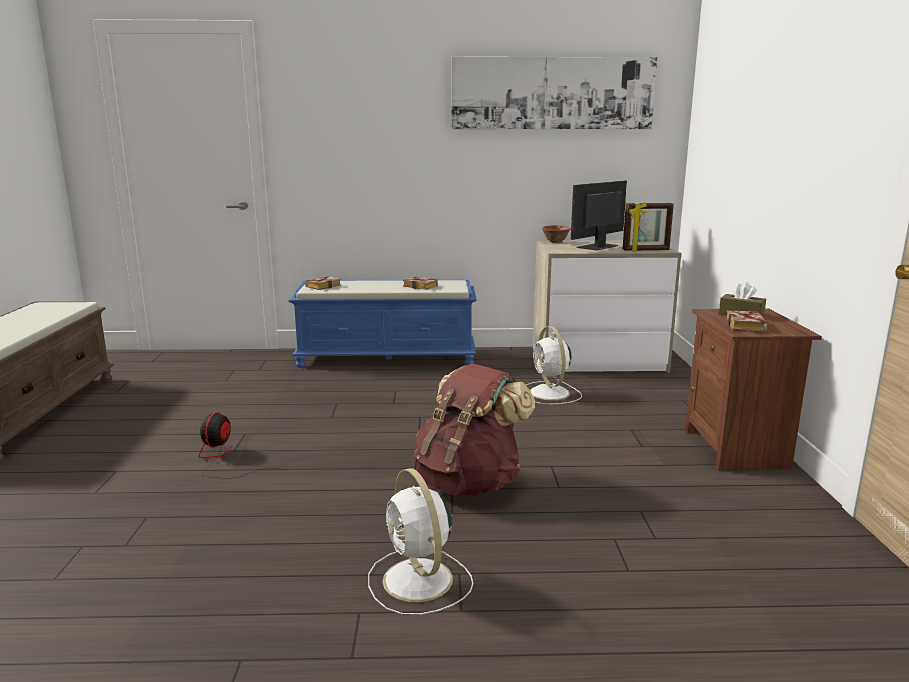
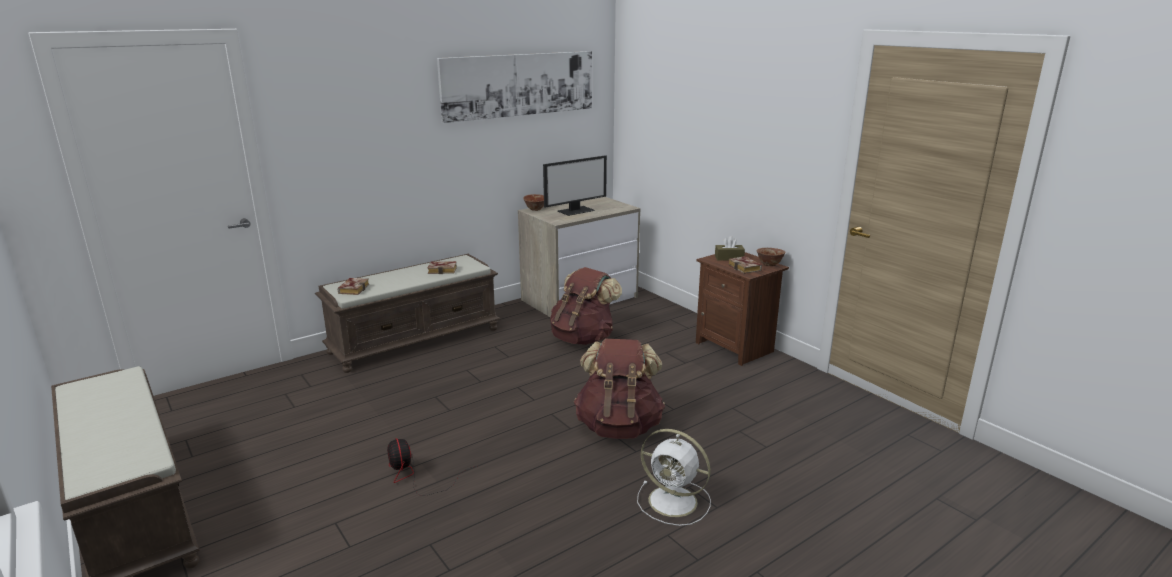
camera: 35 degrees left, 5 degrees up
(388, 358) = (415, 340): blue bench -> brown bench
(550, 393) = (583, 338): white fan -> brown backpack
(597, 247) = (575, 210): monitor -> monitor turned 135 degrees counterclockwise
(646, 250) = (614, 209): picture frame -> none
(792, 329) = (769, 264): none -> bowl

